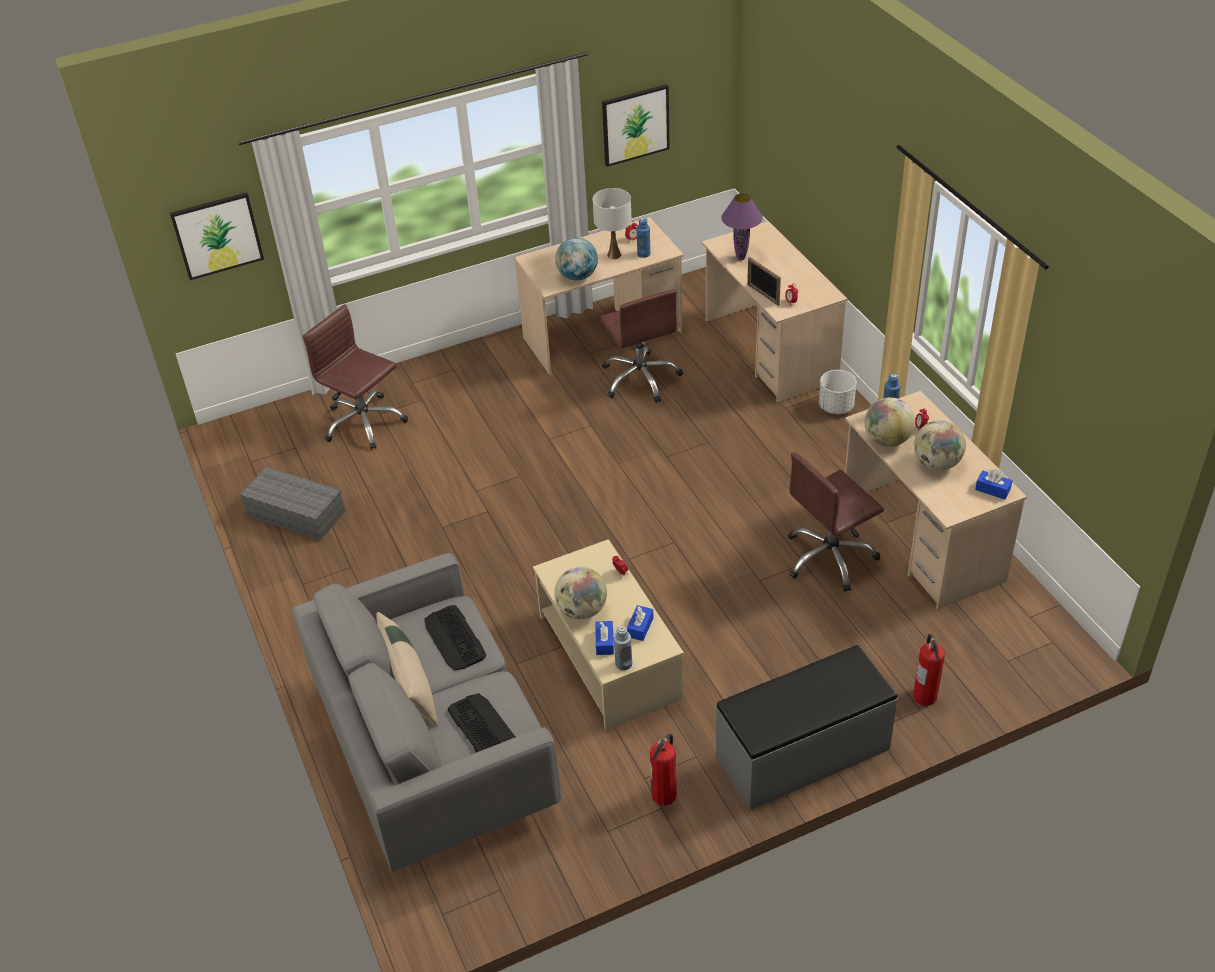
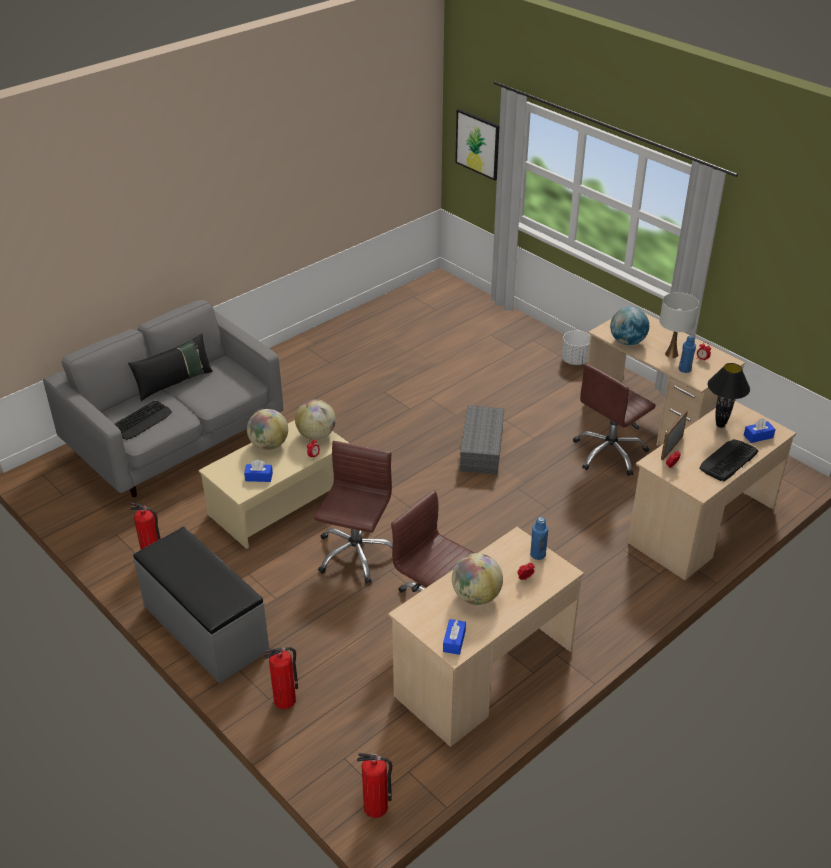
camera: 70 degrees right, 5 degrees down
(294, 514) = (370, 327): grey storage box -> grey storage box (481, 448)
(364, 423) = (476, 330): brown office chair -> brown office chair (355, 553)
(410, 686) = (174, 383): beige pillow -> black pillow
(454, 638) = (221, 391): keyboard -> keyboard (728, 460)
(604, 642) = (239, 462): blue tissue box -> blue tissue box (758, 436)
(623, 663) = (220, 476): blue bottle -> none
(635, 124) = (772, 275): picture -> none
(740, 258) = (719, 425): purple table lamp -> black table lamp
(836, 406) = (645, 584): white planter -> white planter (575, 360)
(887, 440) = (495, 558): globe -> globe (316, 435)
(1067, 647) = (376, 807): none -> fire extinguisher

